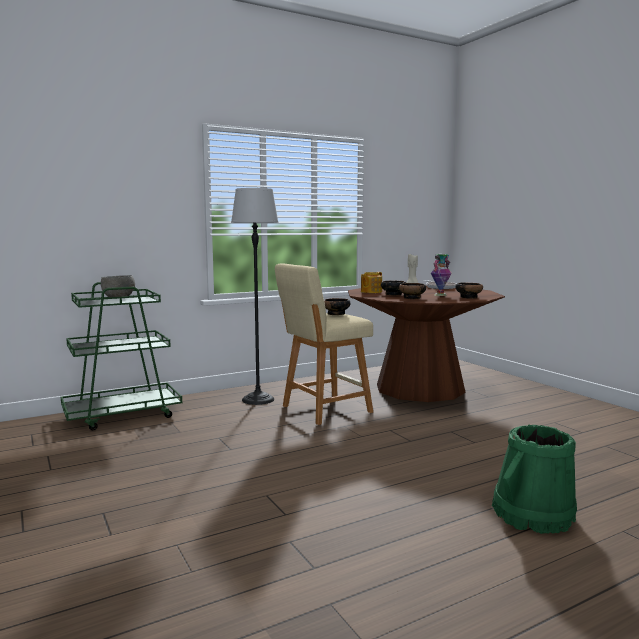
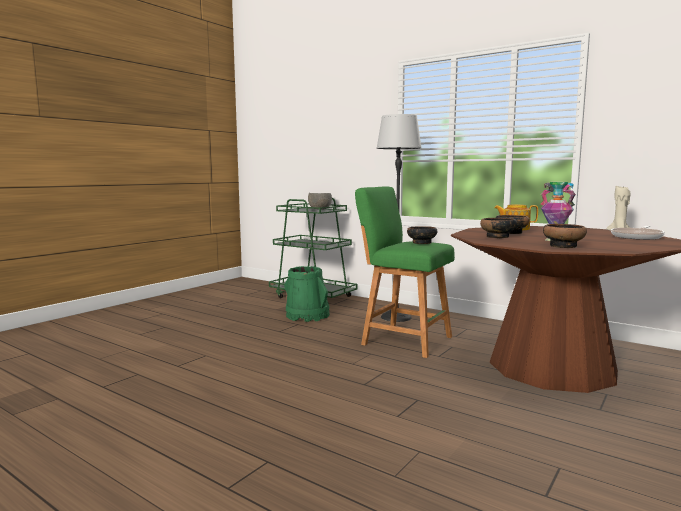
camera: 65 degrees right, 0 degrees up
(323, 410) = (403, 340): beige stool -> green stool
(532, 514) = (214, 463): green bucket -> green bucket (307, 316)

